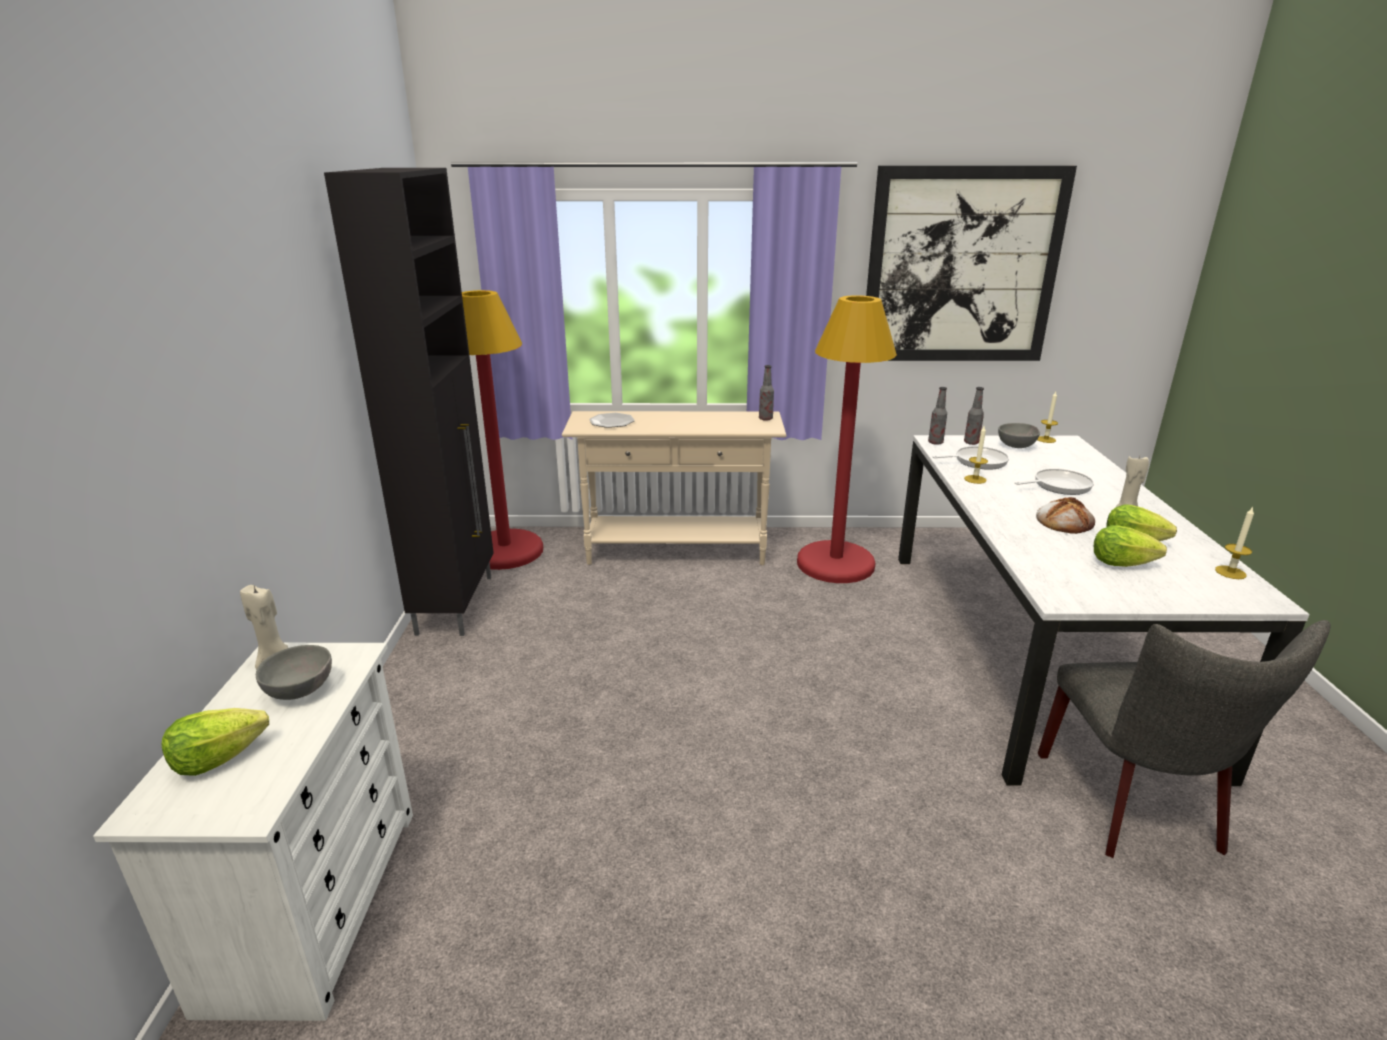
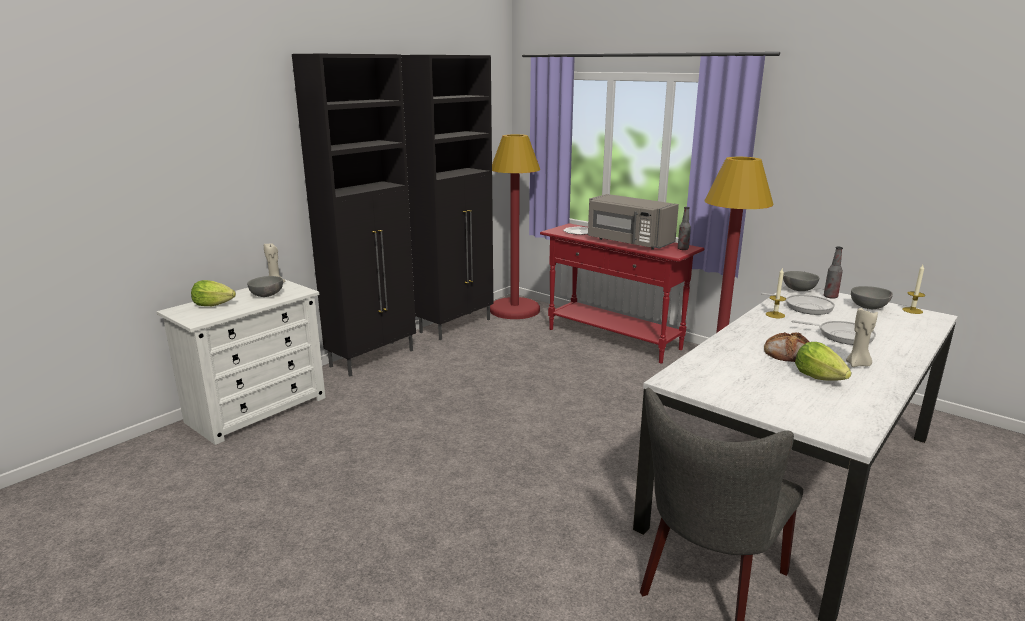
camera: 40 degrees right, 5 degrees down
(399, 708) = (373, 358): none -> black cabinet
(677, 552) = (613, 339): beige console table -> red console table
(695, 423) = (628, 242): none -> grey microwave
(935, 442) = (797, 290): bottle -> grey bowl
(961, 267) = (880, 145): picture -> none
(1120, 563) = (772, 383): lettuce -> none
(1230, 572) = (862, 417): candle -> none

